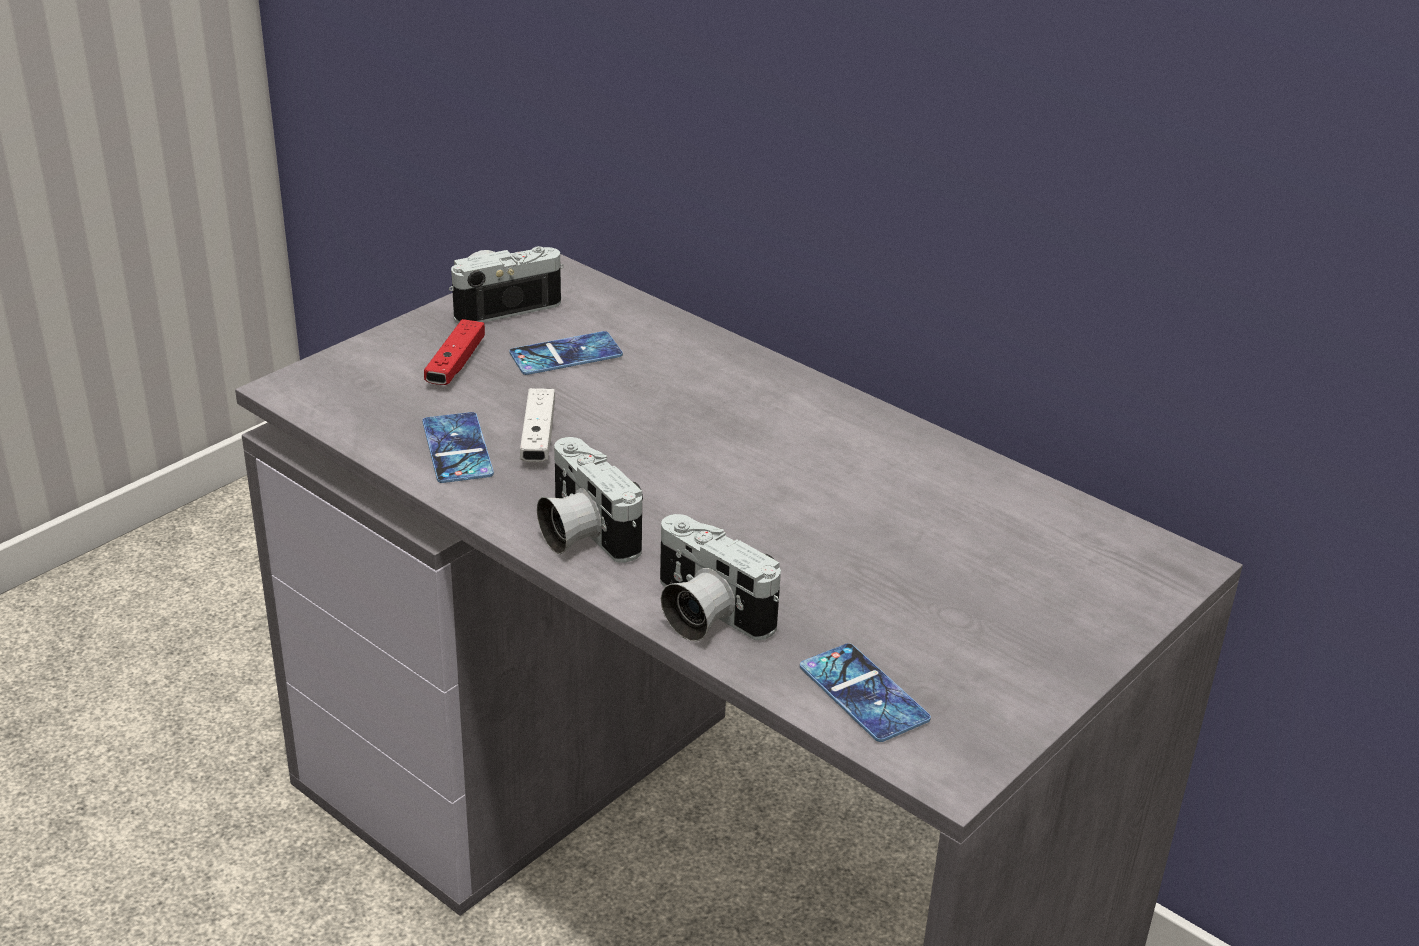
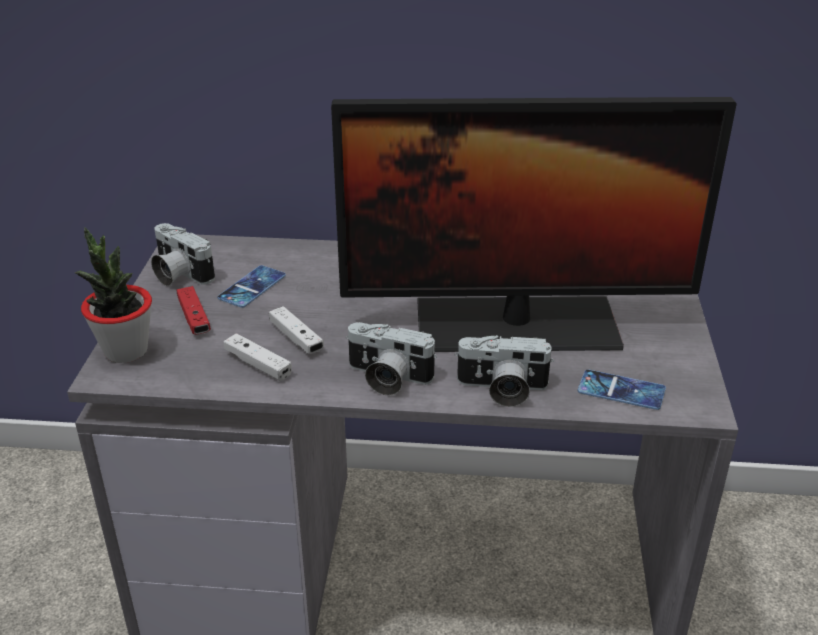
camera: 35 degrees left, 0 degrees up
(341, 370) = (125, 351): none -> potted plant
(457, 448) = (258, 364): phone -> white game controller
(502, 305) = (178, 274): camera -> camera turned 75 degrees counterclockwise
(836, 544) = (516, 325): none -> monitor

